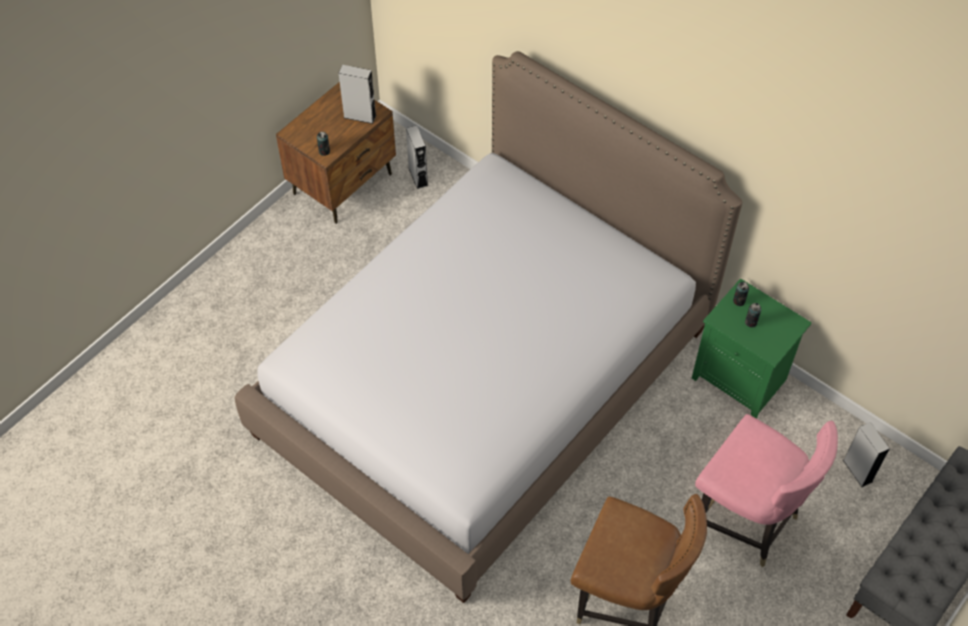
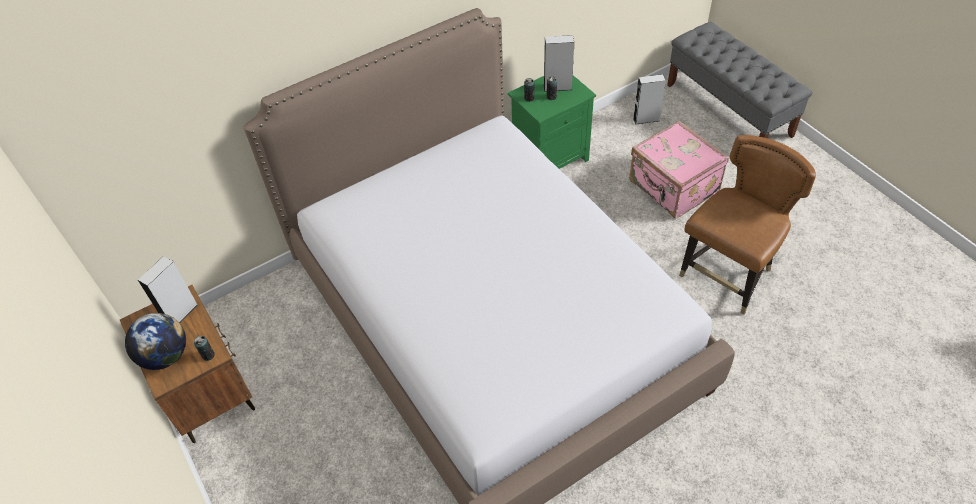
camera: 70 degrees left, 5 degrees down
(316, 124) = (165, 356): none -> globe
(418, 176) = (237, 324): grey speaker -> grey speaker (557, 87)
(746, 520) = (672, 188): pink chair -> pink suitcase

